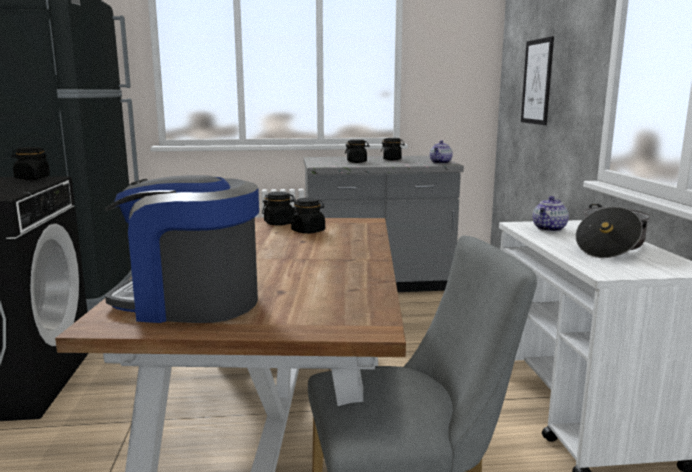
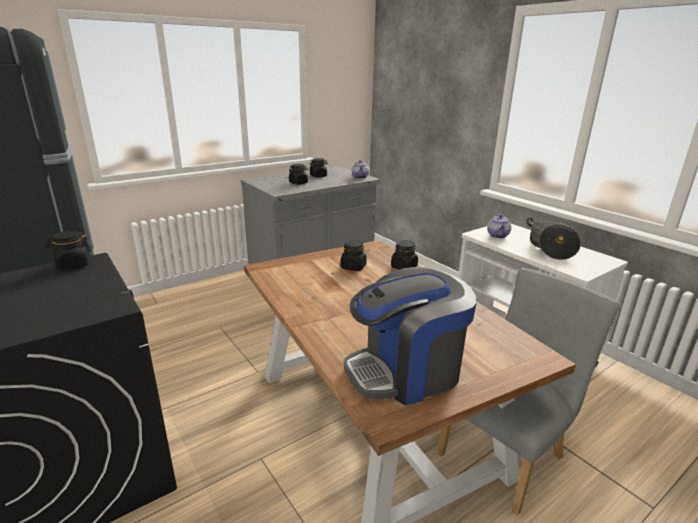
camera: 30 degrees left, 10 degrees up
(279, 223) = (317, 262): black jar -> black jar (404, 267)
(537, 82) = (419, 111): picture -> none

